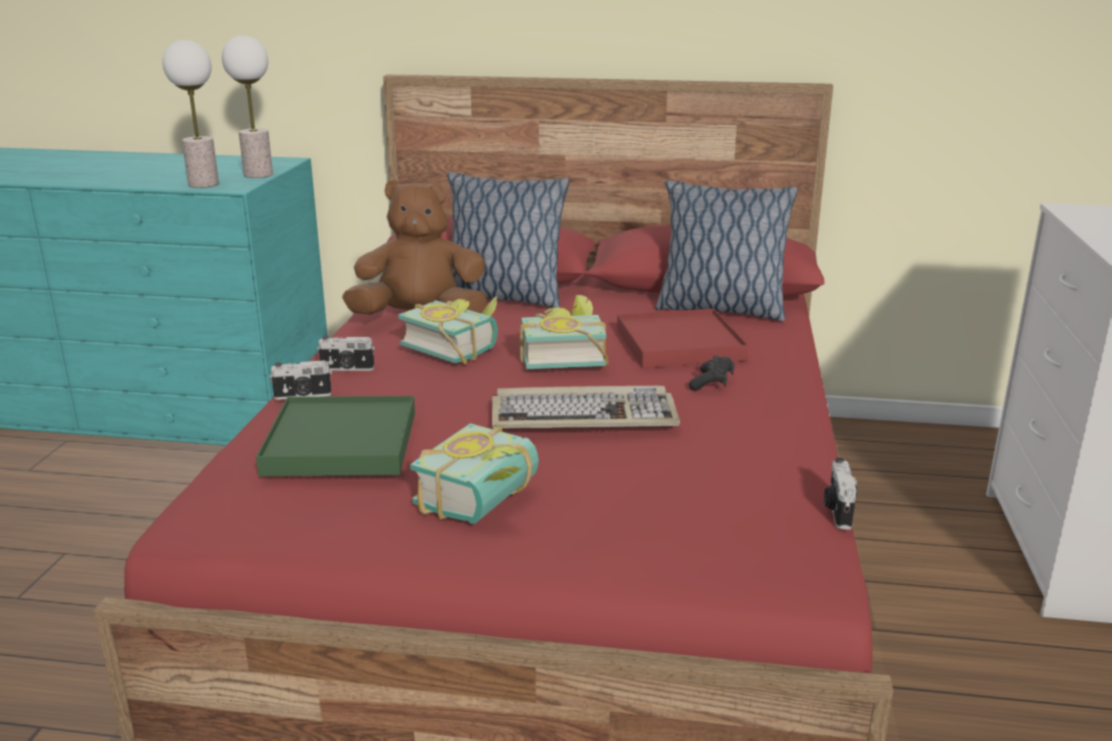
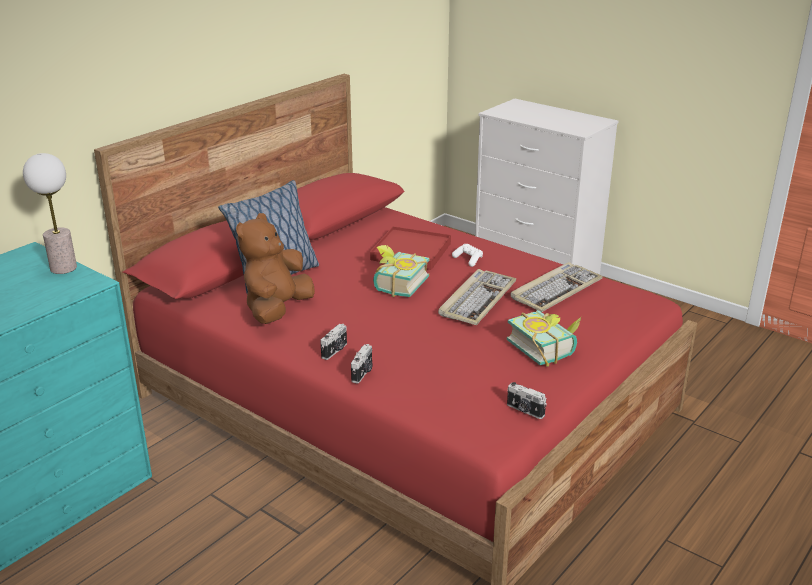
camera: 60 degrees left, 5 degrees up
(203, 184) = (60, 292): table lamp -> none
(342, 443) = (457, 369): green tray -> none
(456, 347) = (345, 309): book -> none
(709, 469) = (555, 290): none -> keyboard
(712, 383) = (468, 260): black game controller -> white game controller
(719, 310) = (375, 227): pillow -> none
(837, 511) = (610, 278): camera -> camera (524, 411)

